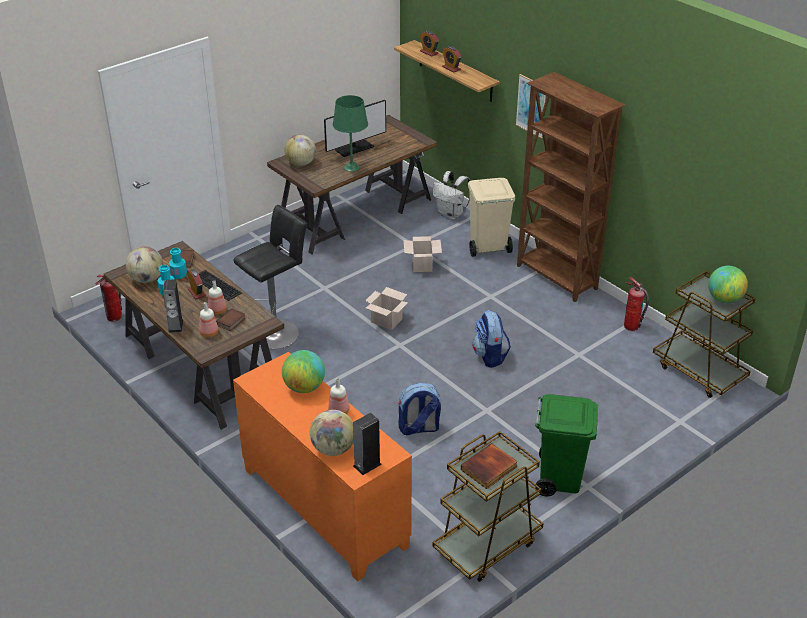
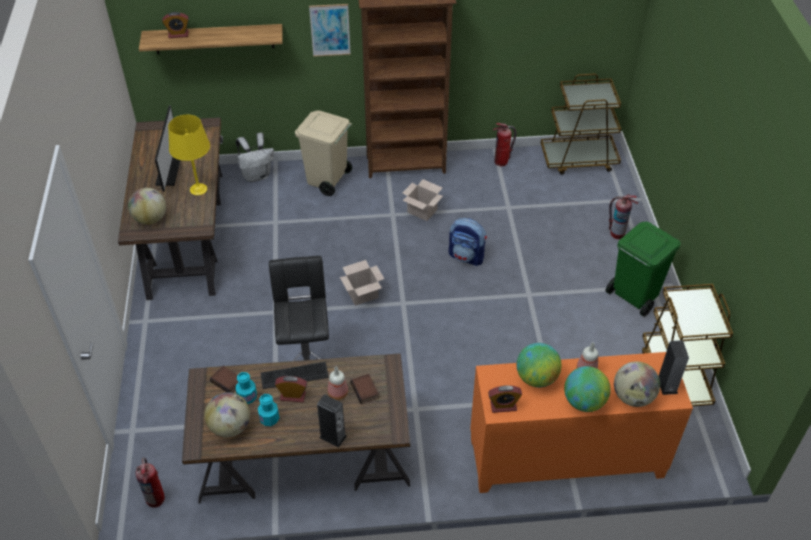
camera: 55 degrees left, 10 degrees up
(209, 333) = (369, 415): bottle -> none
(351, 167) = (198, 189): green table lamp -> yellow table lamp
(418, 428) = (517, 347): backpack -> none
(422, 265) = (310, 232): cardboard box -> cardboard box (423, 211)
(451, 68) = (225, 37): alarm clock -> alarm clock (503, 406)
(489, 469) = (697, 316): book -> none
(629, 435) = (617, 233): none -> fire extinguisher
(724, 299) = (596, 93): globe -> globe (584, 402)

